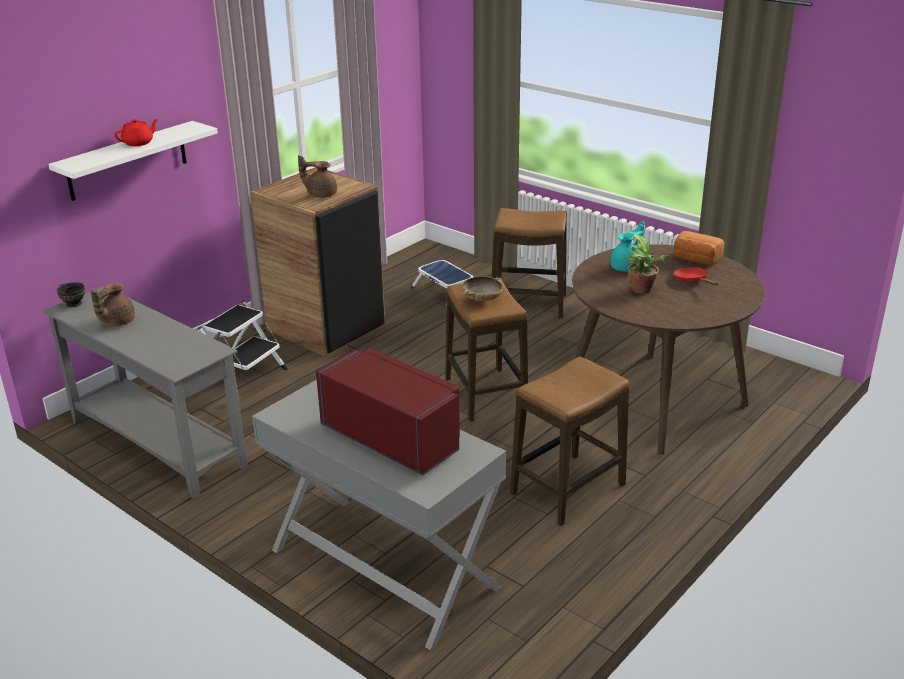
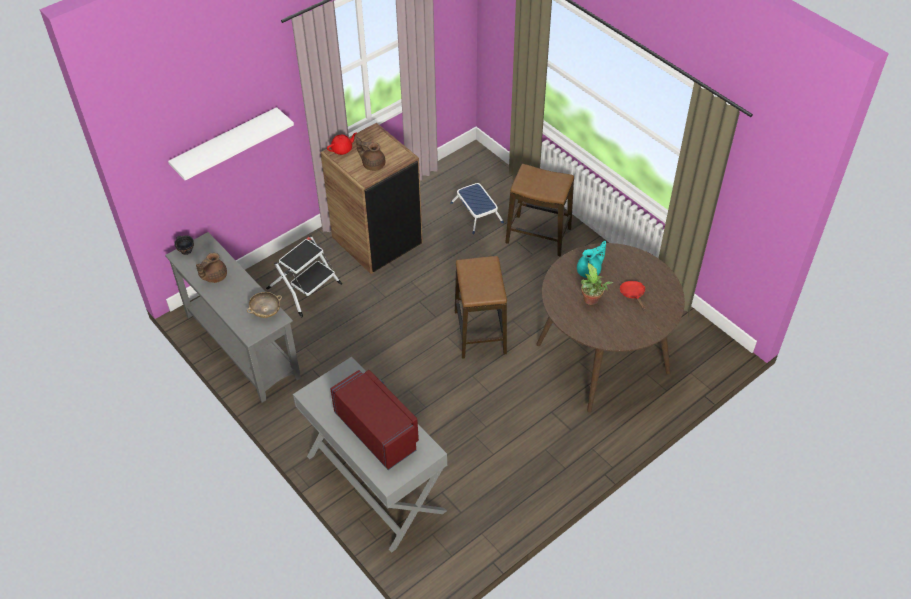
camera: 10 degrees right, 20 degrees up
(139, 143) = (234, 138): red teapot -> red teapot (342, 149)
(482, 300) = (478, 280): beige bowl -> beige bowl (266, 311)
(568, 489) = (513, 434): stool -> none
(695, 259) = (645, 268): bread -> none

